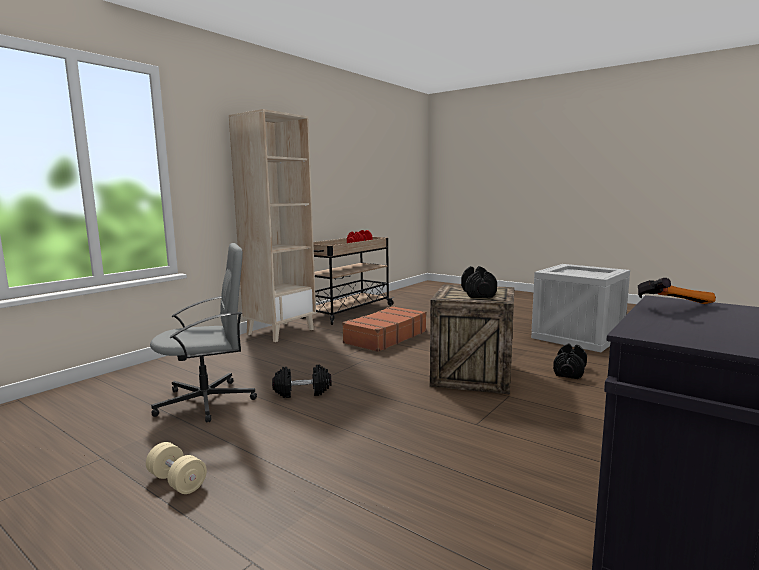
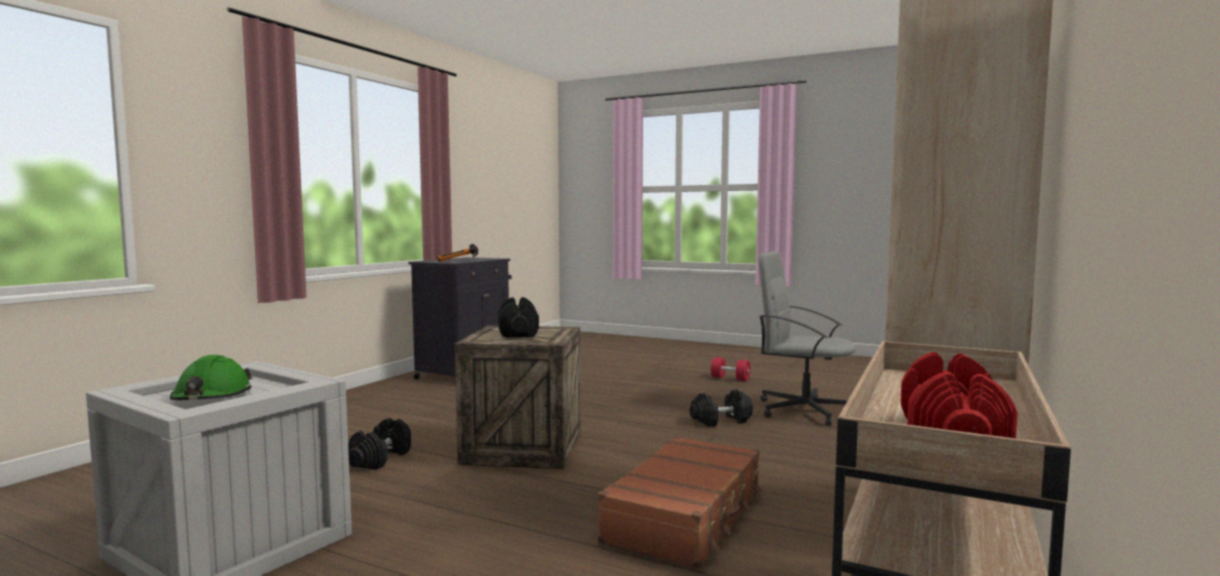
camera: 170 degrees right, 5 degrees down
(177, 481) = (730, 378): beige dumbbell -> red dumbbell
(207, 401) = (803, 410): grey office chair -> grey office chair turned 60 degrees clockwise
(580, 272) = (212, 398): none -> green hard hat

